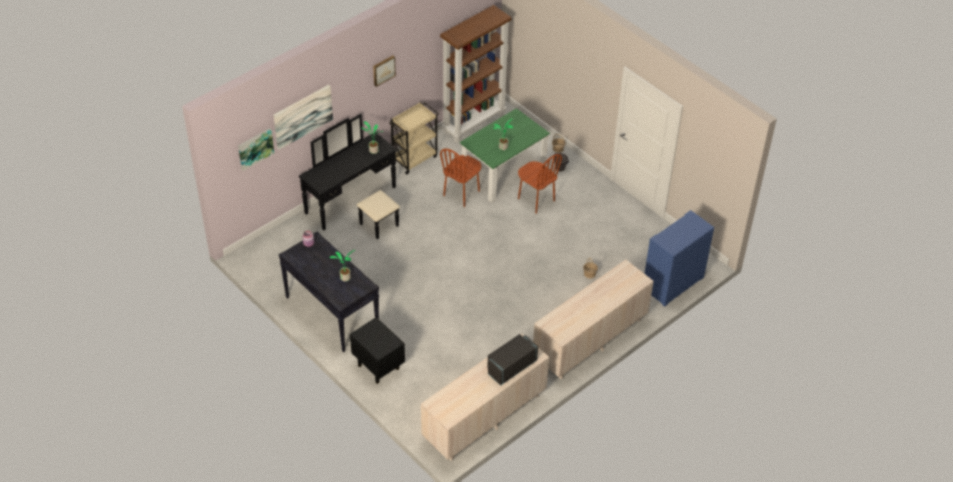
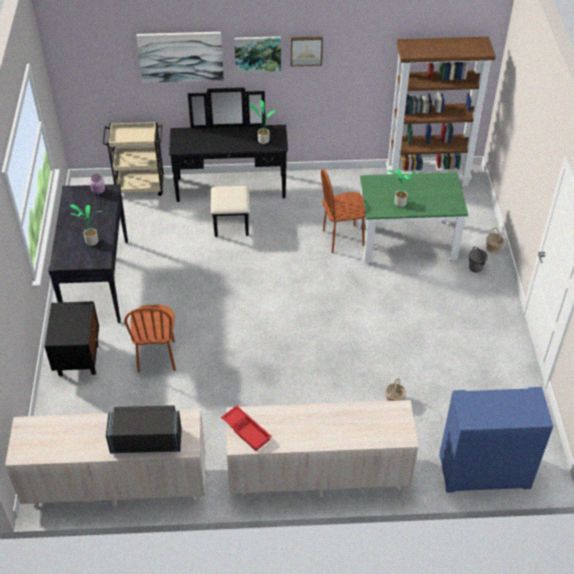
camera: 40 degrees right, 0 degrees up
(255, 148) = (110, 66): picture -> picture (257, 53)
(414, 158) = (332, 181): beige cart -> beige cart (140, 186)
(536, 200) = (415, 286): brown chair -> brown chair (157, 356)
(558, 327) = (247, 430): none -> red tray

